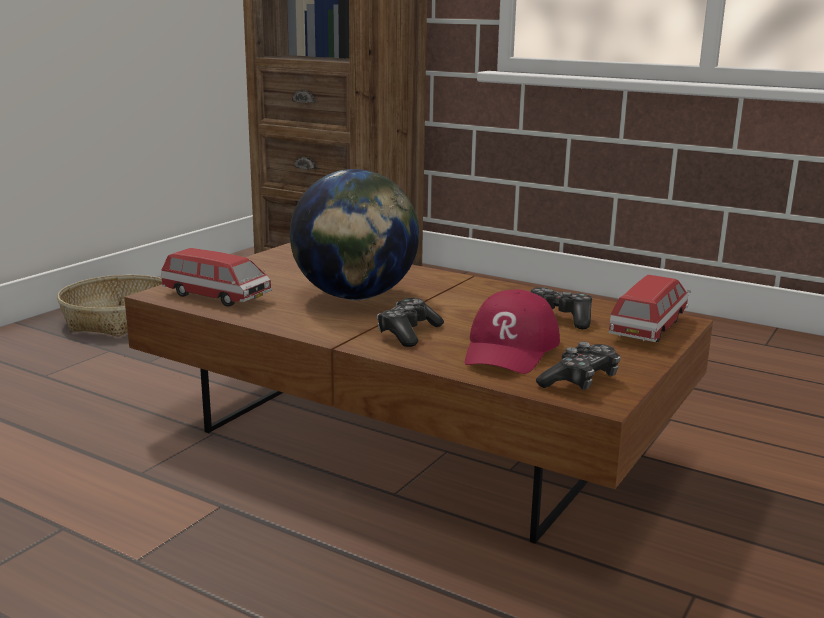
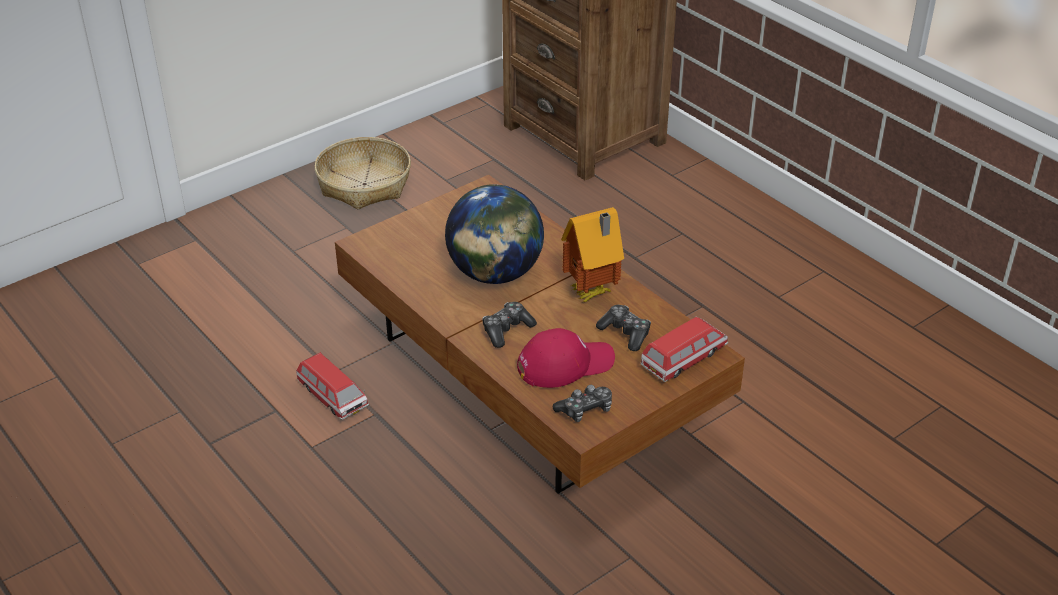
camera: 20 degrees right, 20 degrees up
(216, 297) = (397, 255): toy car -> toy car (332, 397)
(486, 298) = (592, 294): none -> toy house
(511, 349) = (565, 364): red cap -> red cap turned 150 degrees counterclockwise

